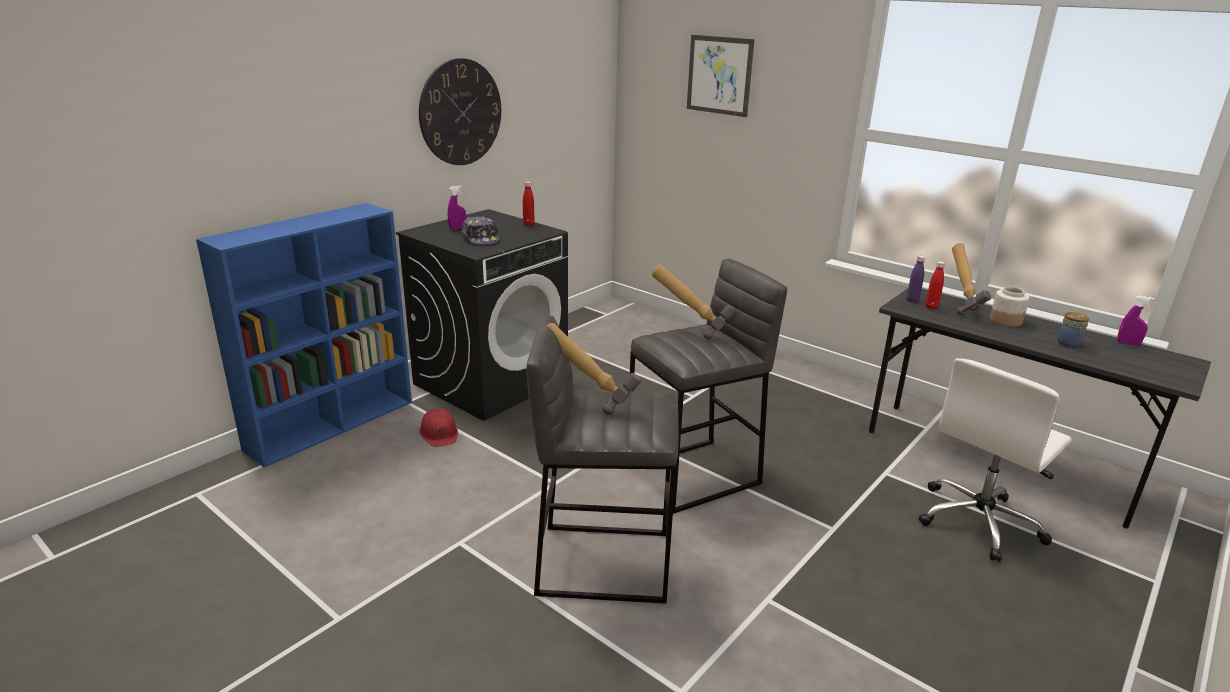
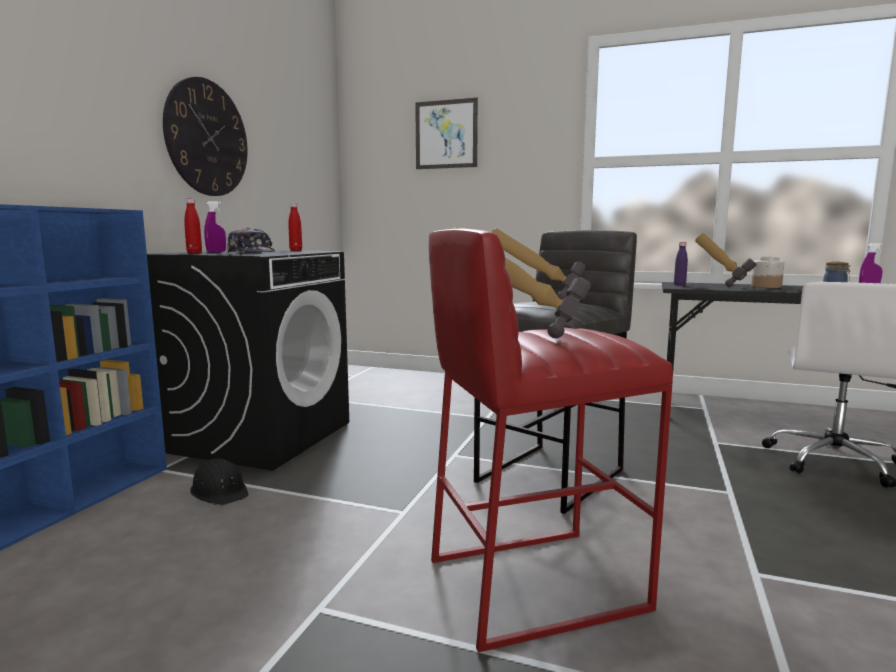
camera: 20 degrees left, 15 degrees down
(439, 433) = (220, 491): red hard hat -> black hard hat
(602, 561) = (532, 582): grey stool -> red stool
(931, 307) = (700, 286): red bottle -> red bottle (194, 253)

